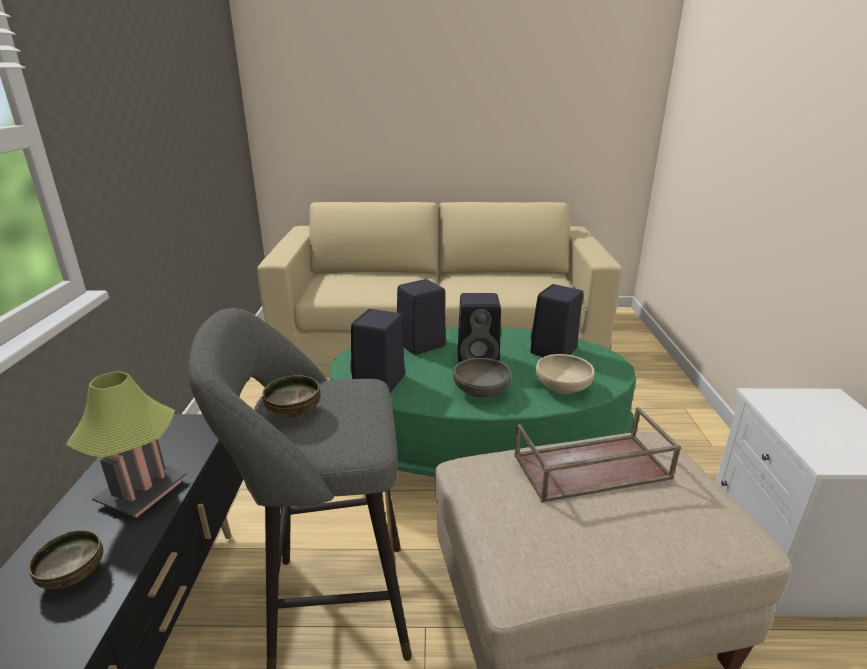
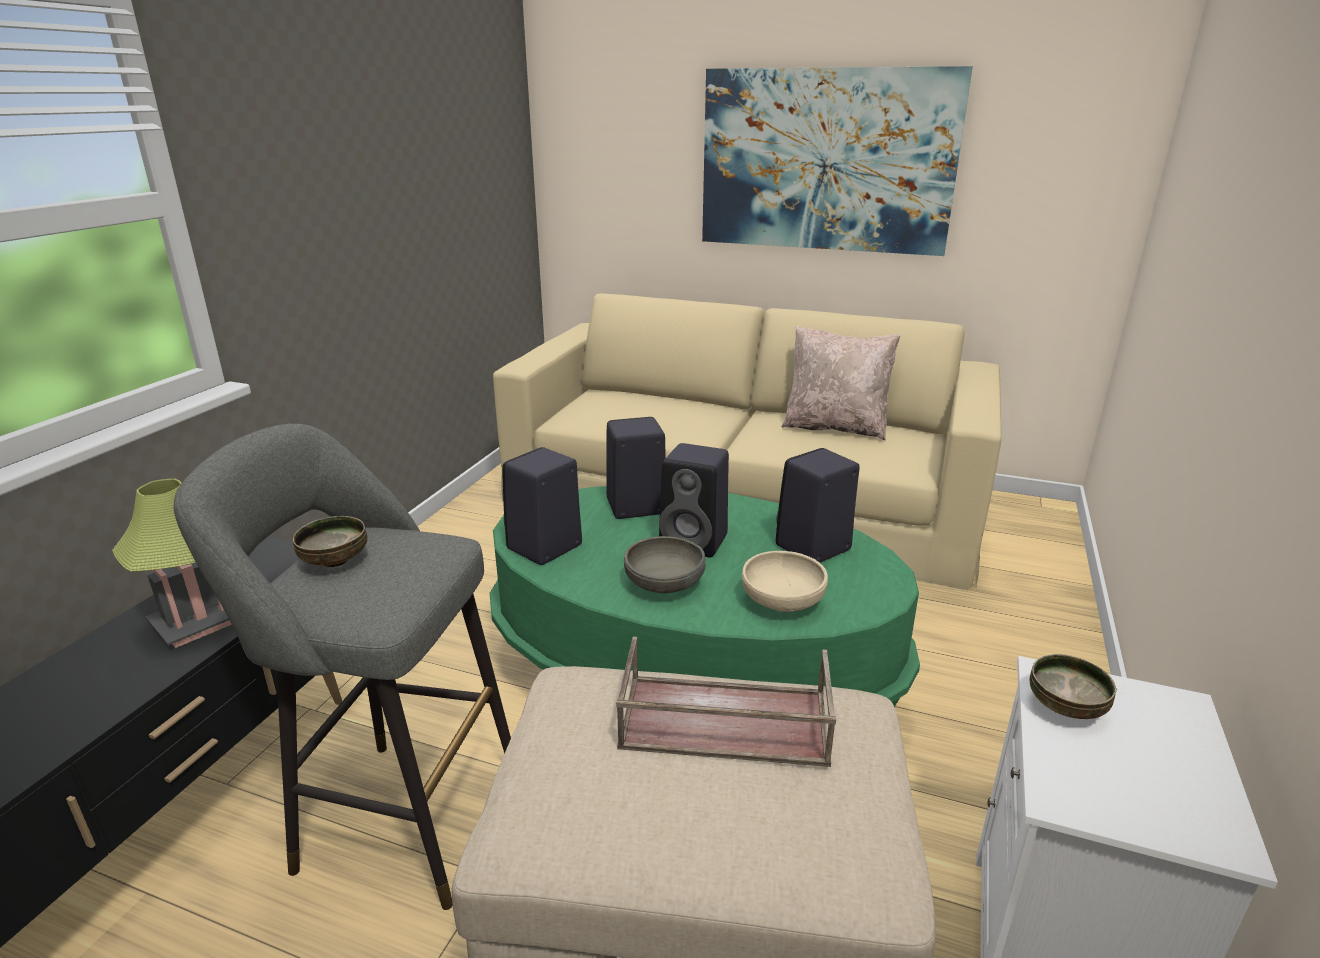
camera: 20 degrees right, 0 degrees up
(74, 575) = (82, 692): bowl -> bowl (1066, 708)
(466, 100) = (825, 161): none -> picture
(501, 277) = (835, 427): none -> beige pillow

